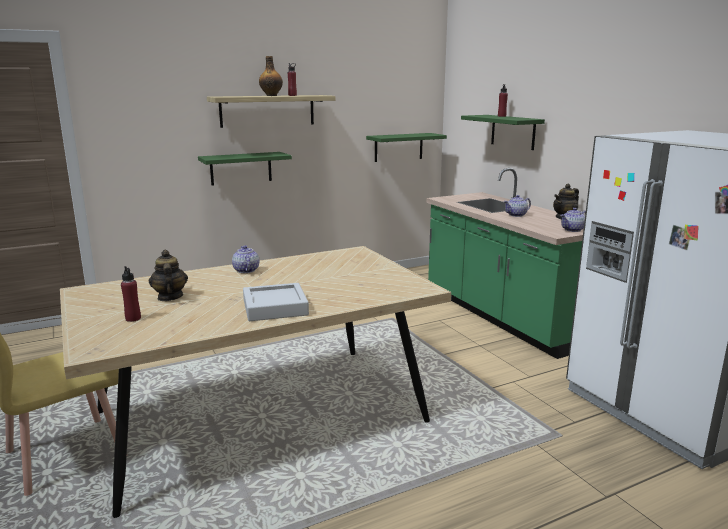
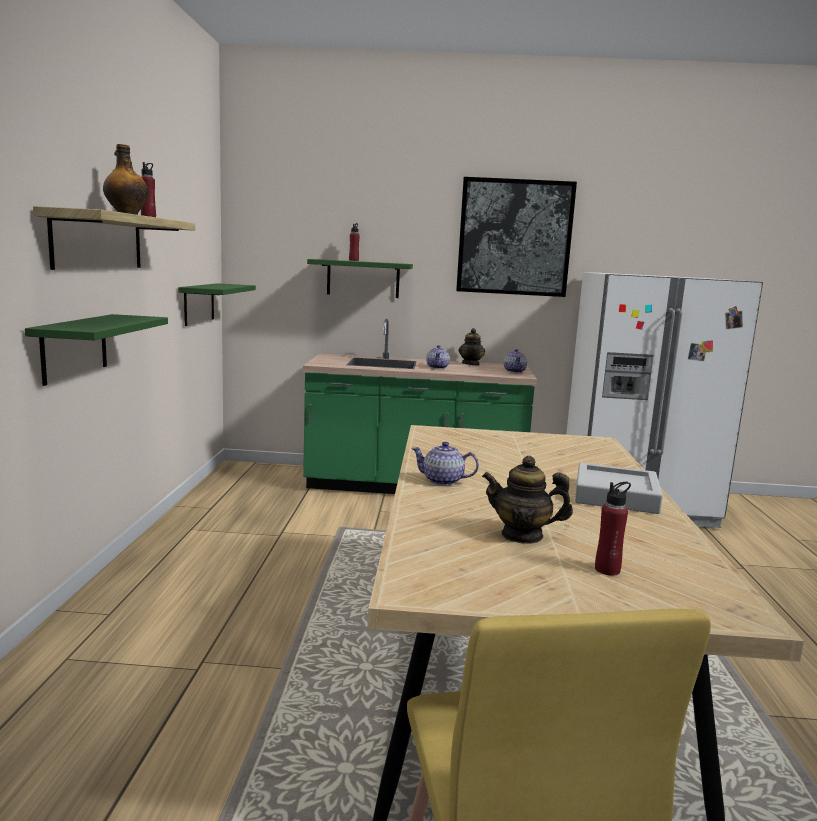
camera: 60 degrees left, 5 degrees down
(624, 92) = (514, 237): none -> picture

